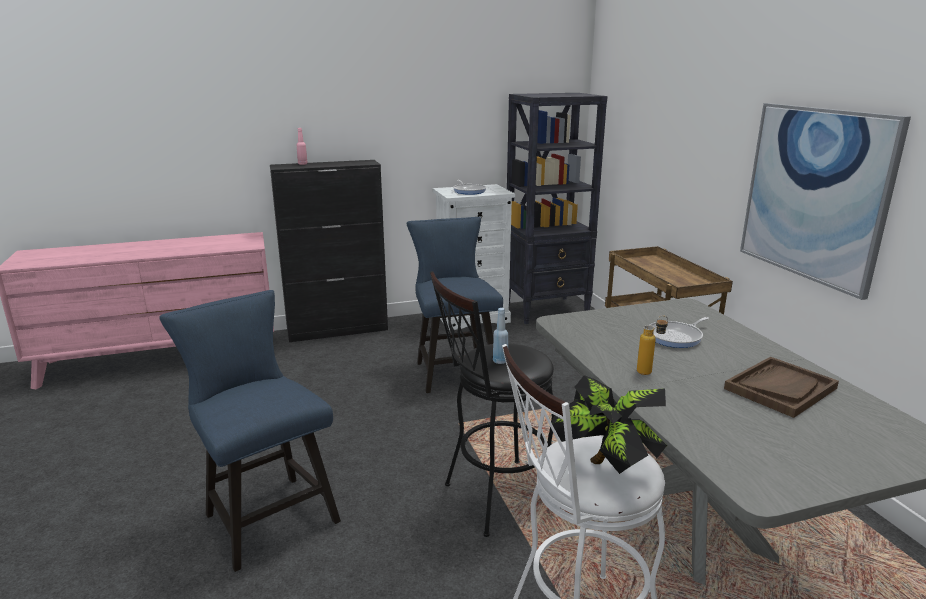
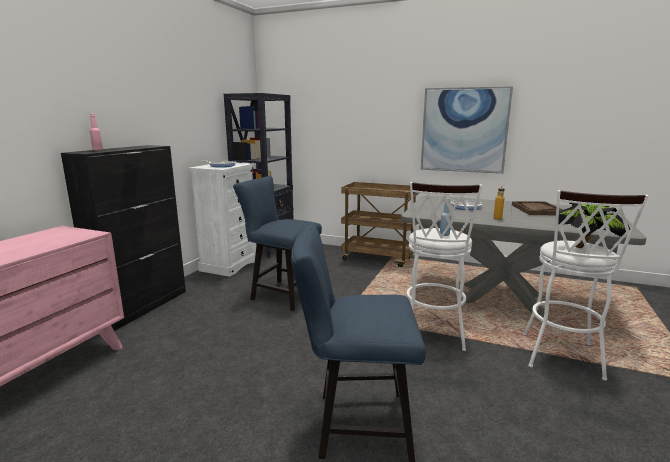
camera: 50 degrees left, 5 degrees down
(493, 499) = (432, 335): black stool -> white stool

